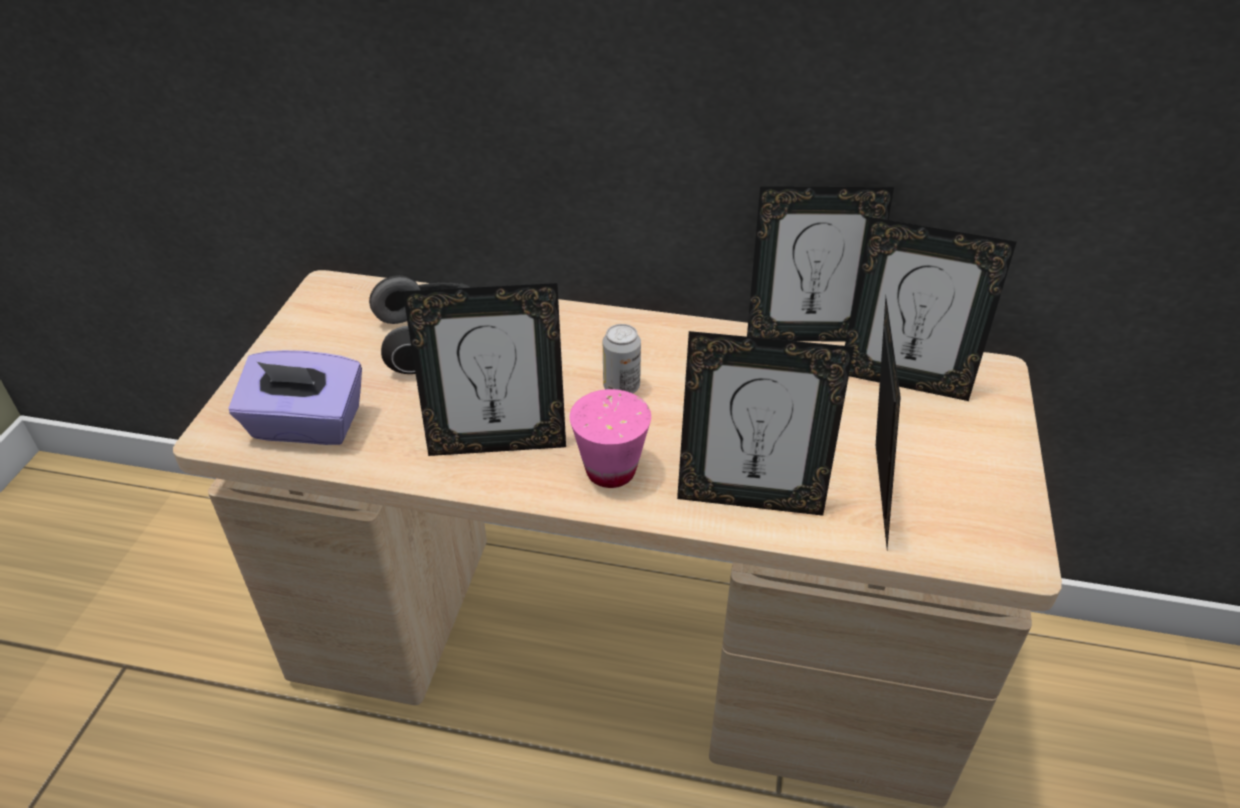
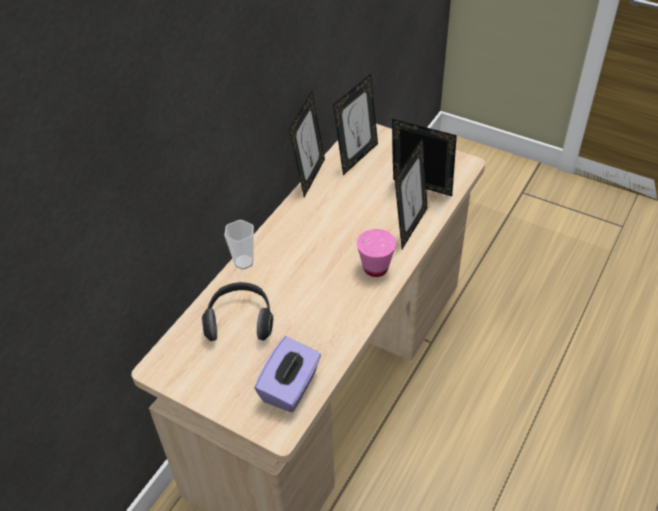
camera: 70 degrees left, 5 degrees up
(497, 443) = (339, 306): picture frame -> none
(560, 313) = (244, 262): none -> cup
(621, 387) = (318, 251): can -> none

